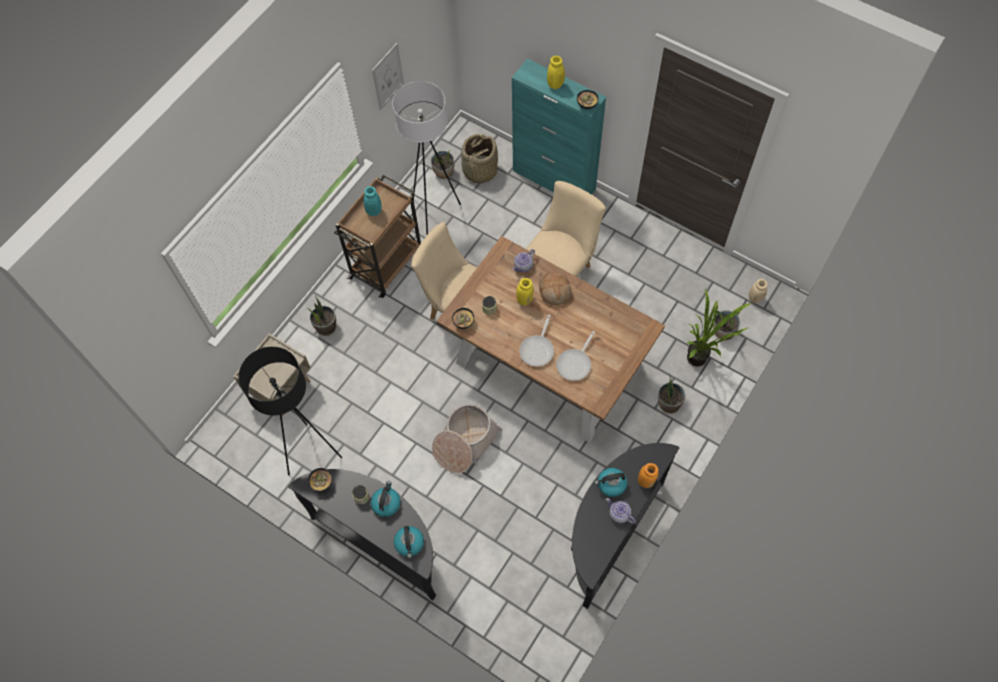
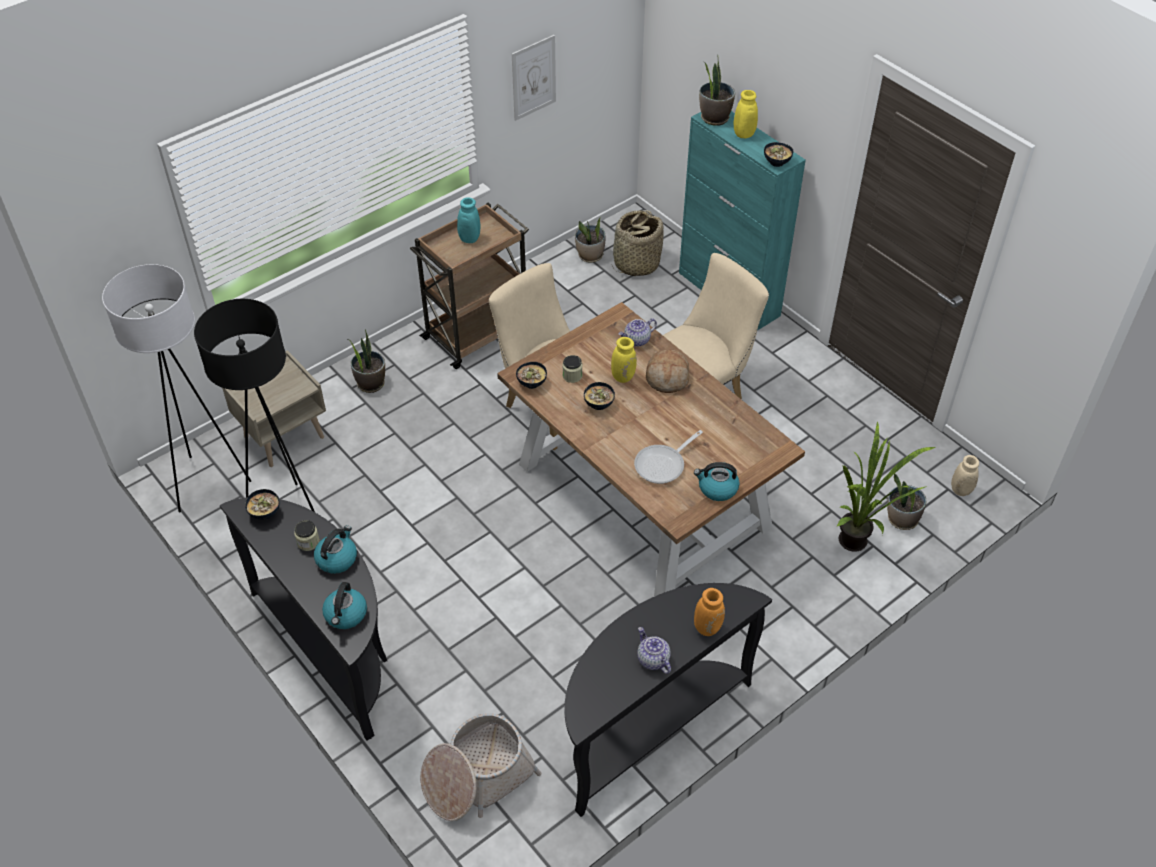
camera: 15 degrees right, 15 degrees down
(434, 213) = (560, 294): white floor lamp -> white floor lamp (208, 483)
(464, 442) = (492, 558): basket -> basket (477, 776)
(516, 326) = (599, 404): none -> bowl
(538, 349) = (618, 436): frying pan -> none
(611, 484) = (655, 619): kettle -> kettle (717, 488)
(668, 404) = (793, 586): potted plant -> potted plant (714, 118)

